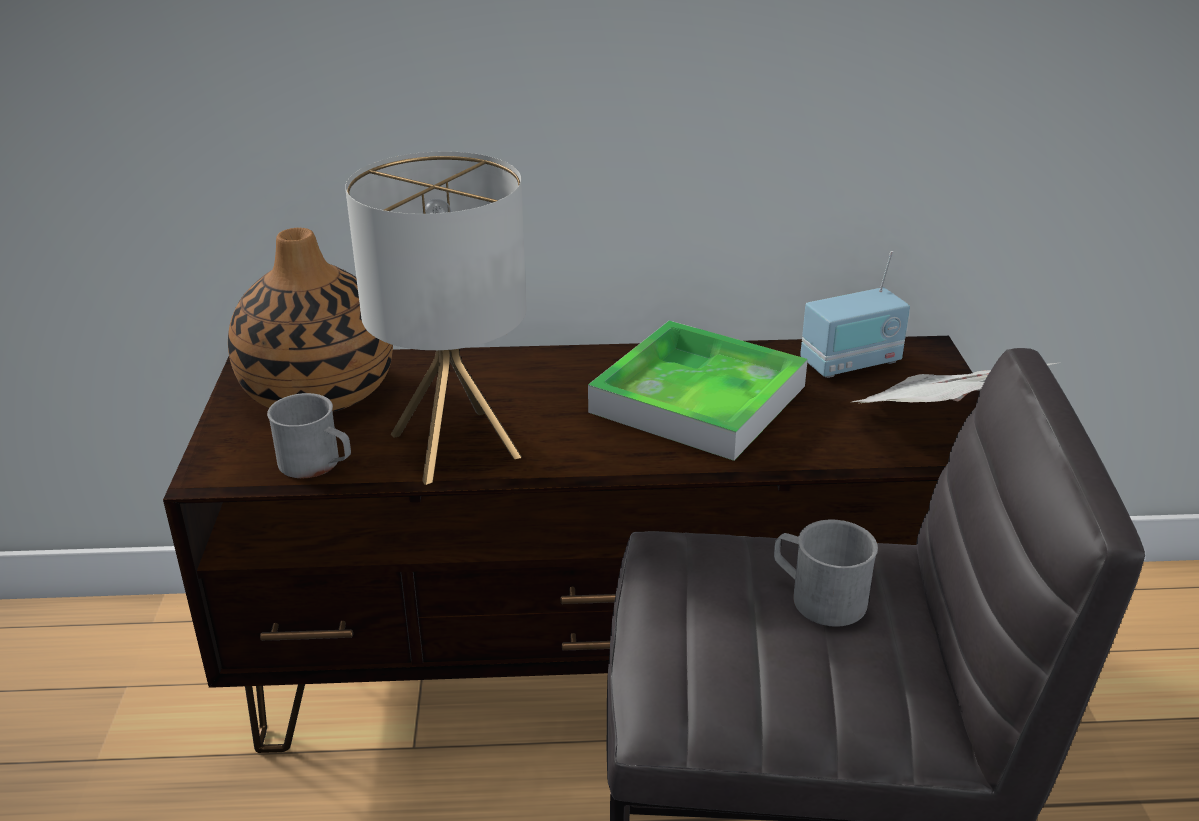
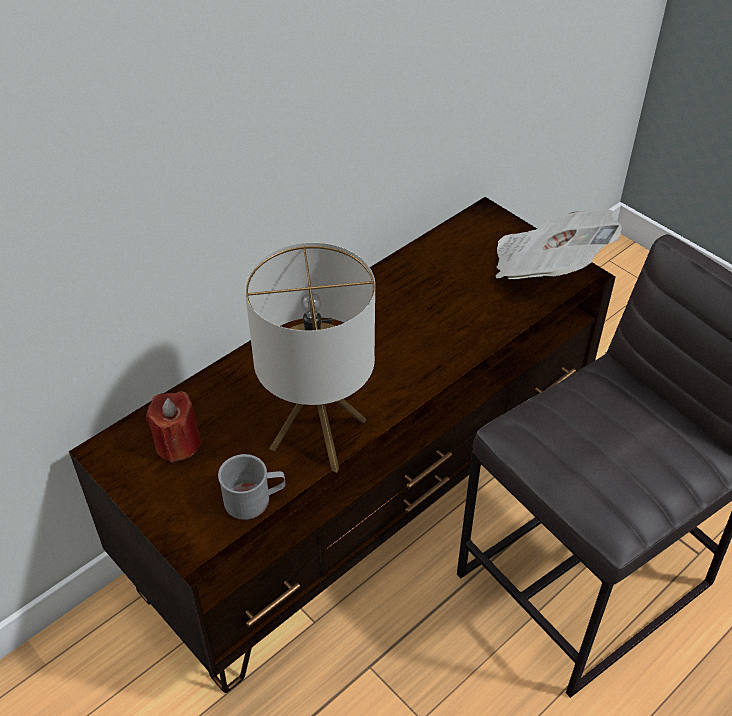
camera: 40 degrees left, 15 degrees up
(319, 390) = (178, 444): vase -> red candle
(698, 399) = (410, 318): tray -> none
(818, 597) = (615, 418): grey mug -> none
(851, 363) = (459, 245): radio -> none

